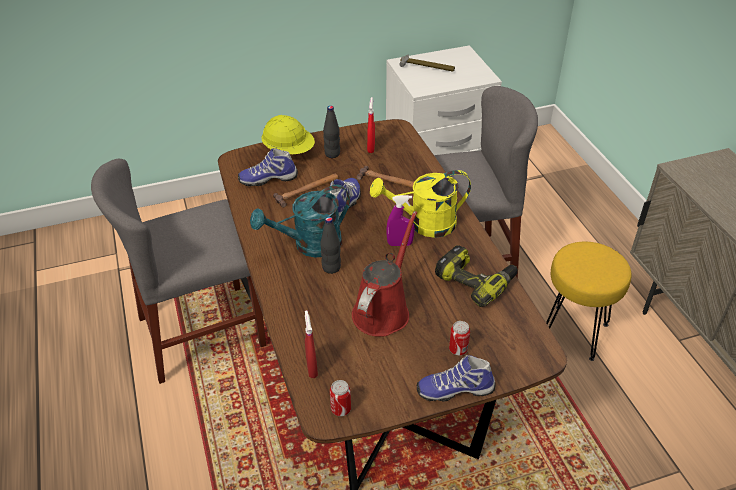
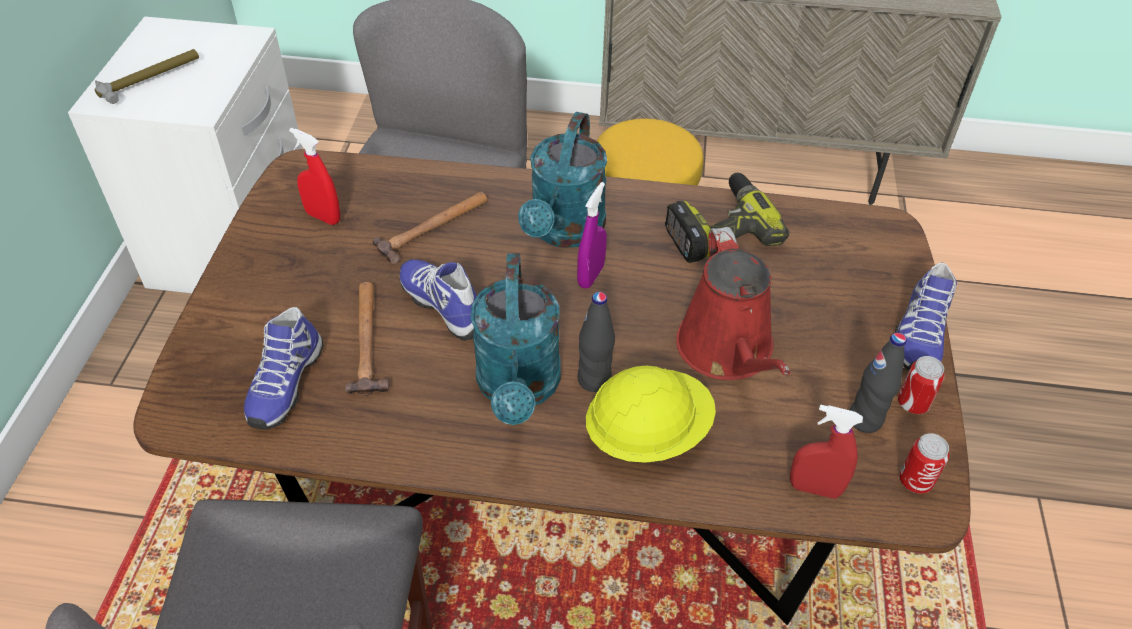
camera: 65 degrees left, 5 degrees up
(289, 151) = (229, 325): yellow hard hat -> yellow hard hat (647, 434)
(332, 154) = (294, 270): black bottle -> black bottle (865, 419)
(383, 310) = (727, 351): red watering can -> red watering can turned 150 degrees counterclockwise
(424, 224) = (564, 232): yellow watering can -> turquoise watering can
(458, 349) = (845, 302): can -> can (912, 404)

